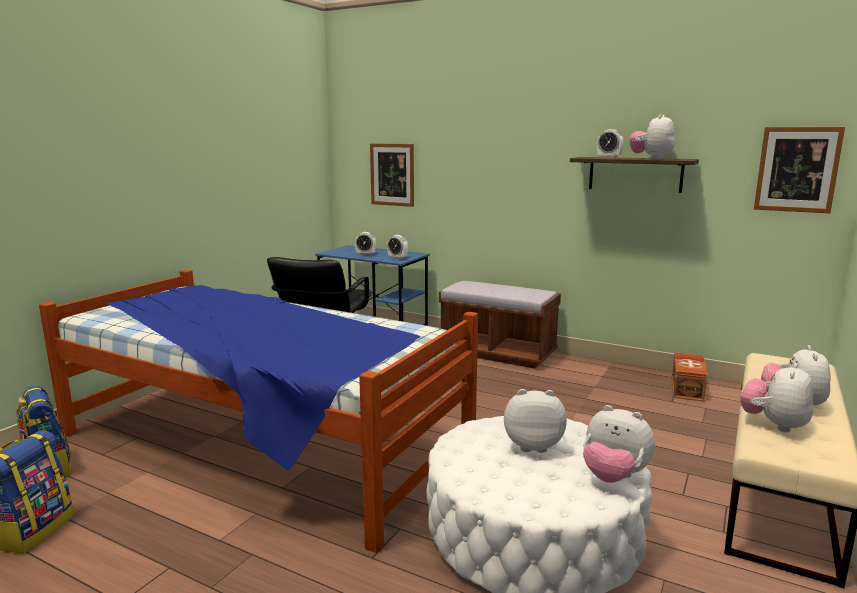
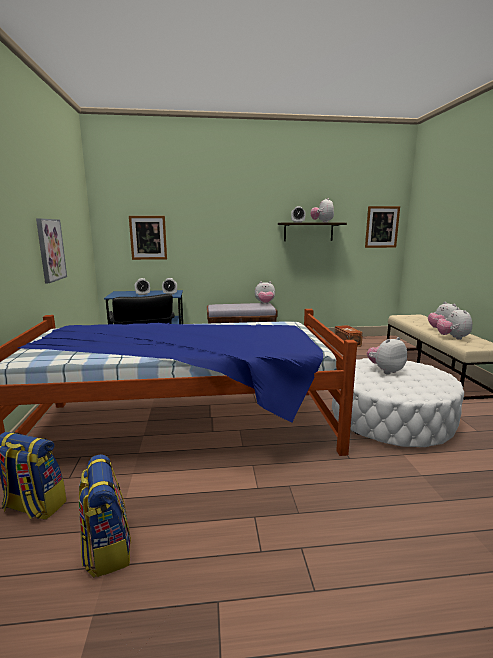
camera: 35 degrees left, 0 degrees up
(218, 192) = (50, 250): none -> picture
(613, 477) = (435, 373): plush toy -> plush toy (265, 304)

